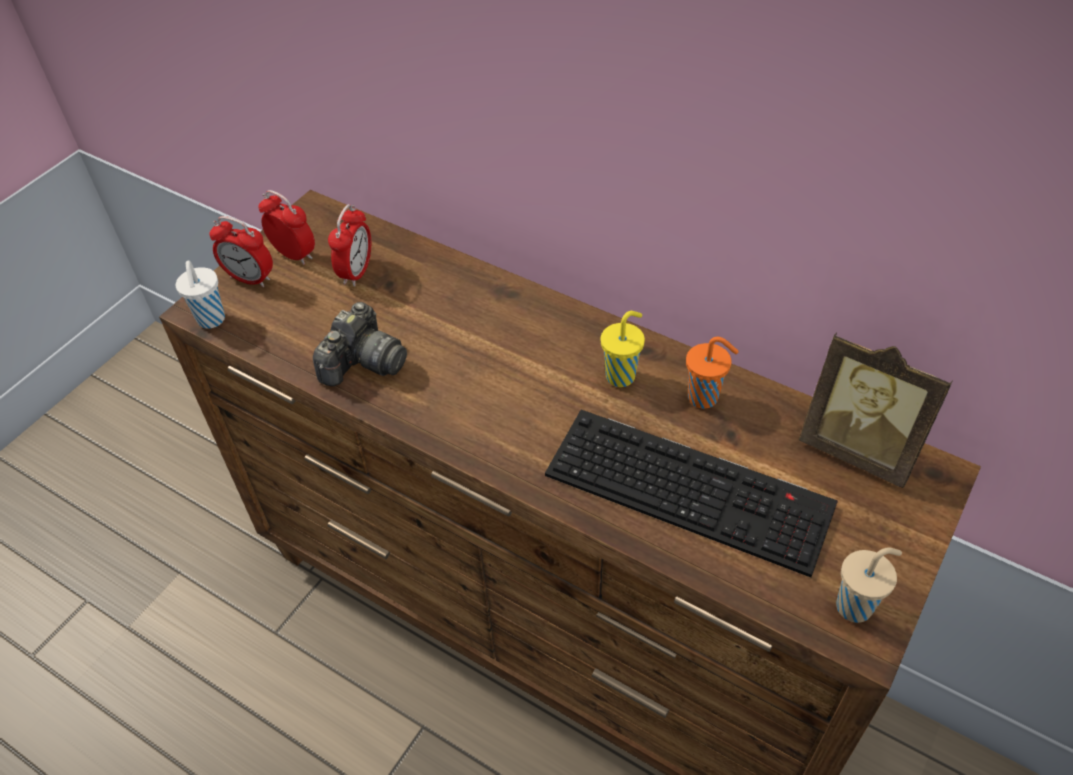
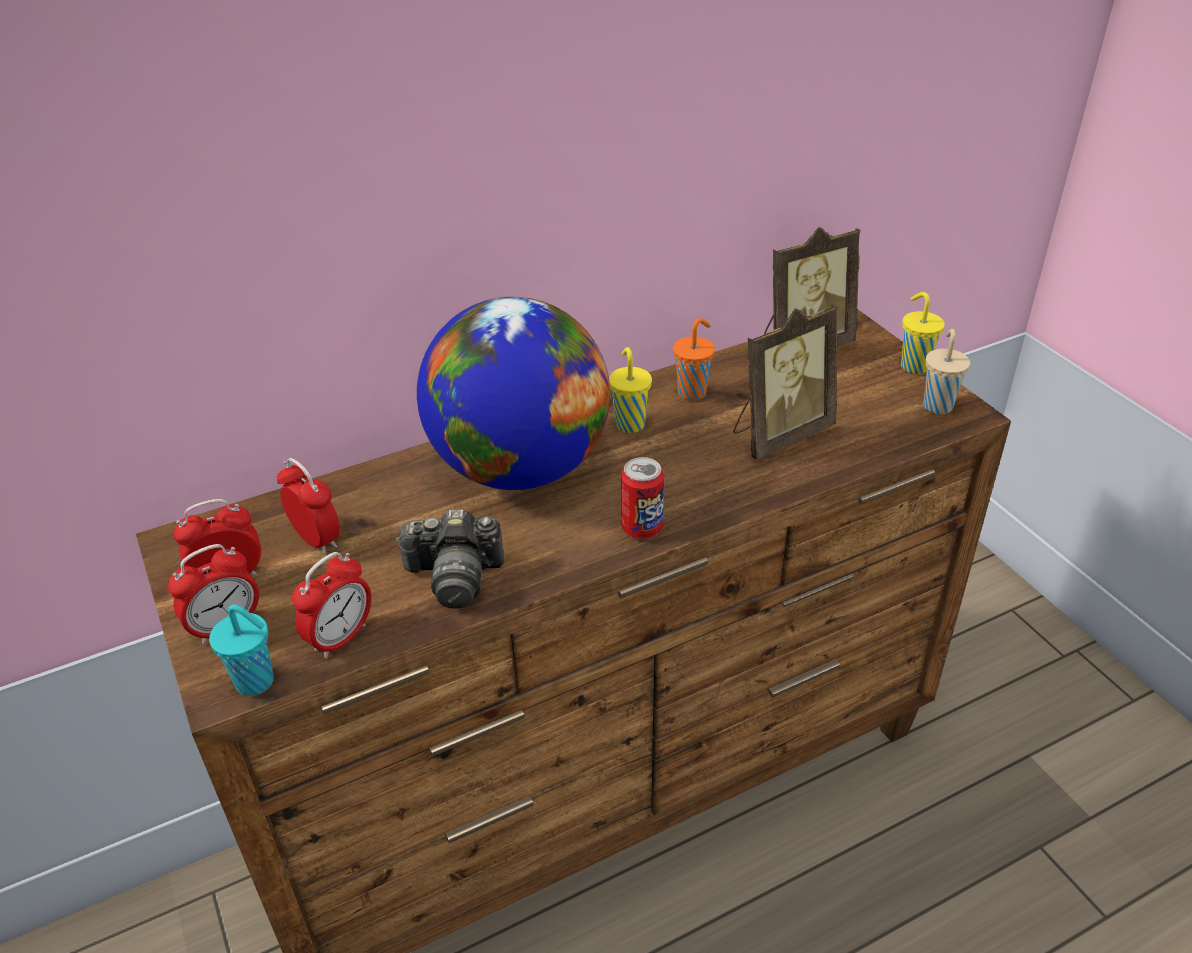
camera: 60 degrees left, 10 degrees down
(211, 320) = (257, 682): white cup -> turquoise cup
(270, 337) = (340, 638): none -> alarm clock
(363, 363) = (455, 576): camera -> camera turned 120 degrees clockwise
(488, 447) = (642, 528): none -> can
(510, 336) = (520, 468): none -> globe
(692, 488) = (779, 434): keyboard -> picture frame
(912, 559) = (913, 366): none -> yellow cup

